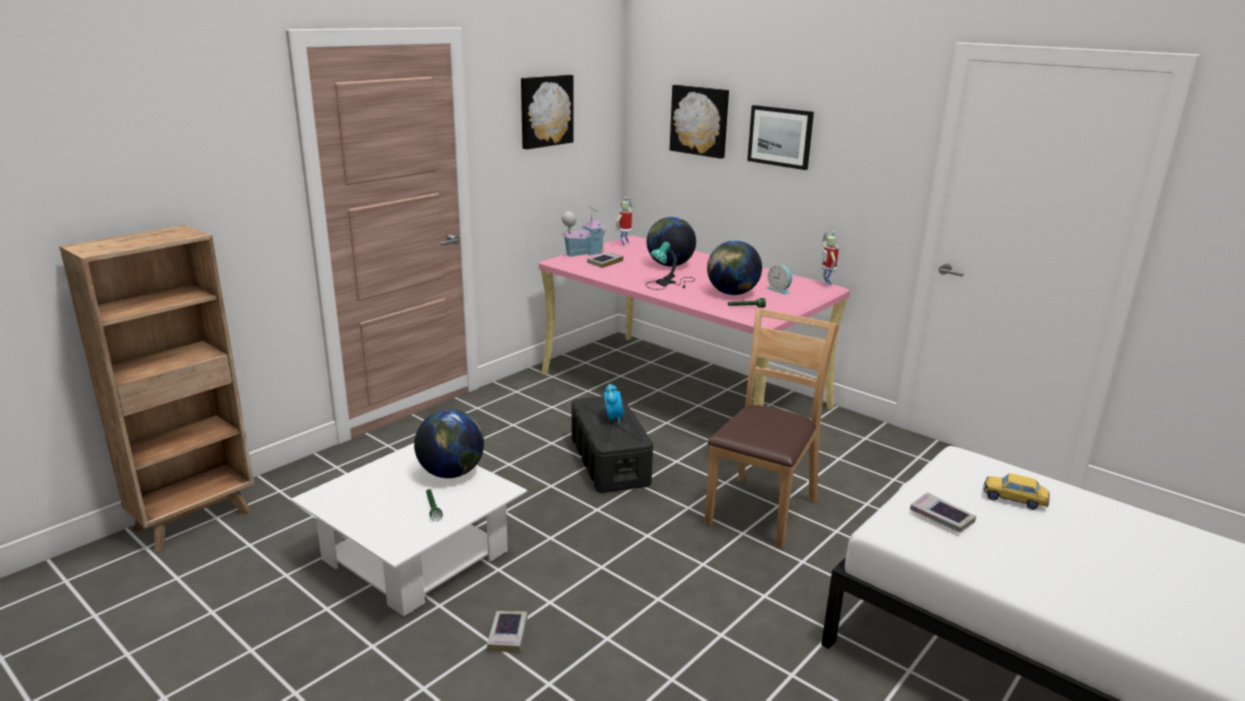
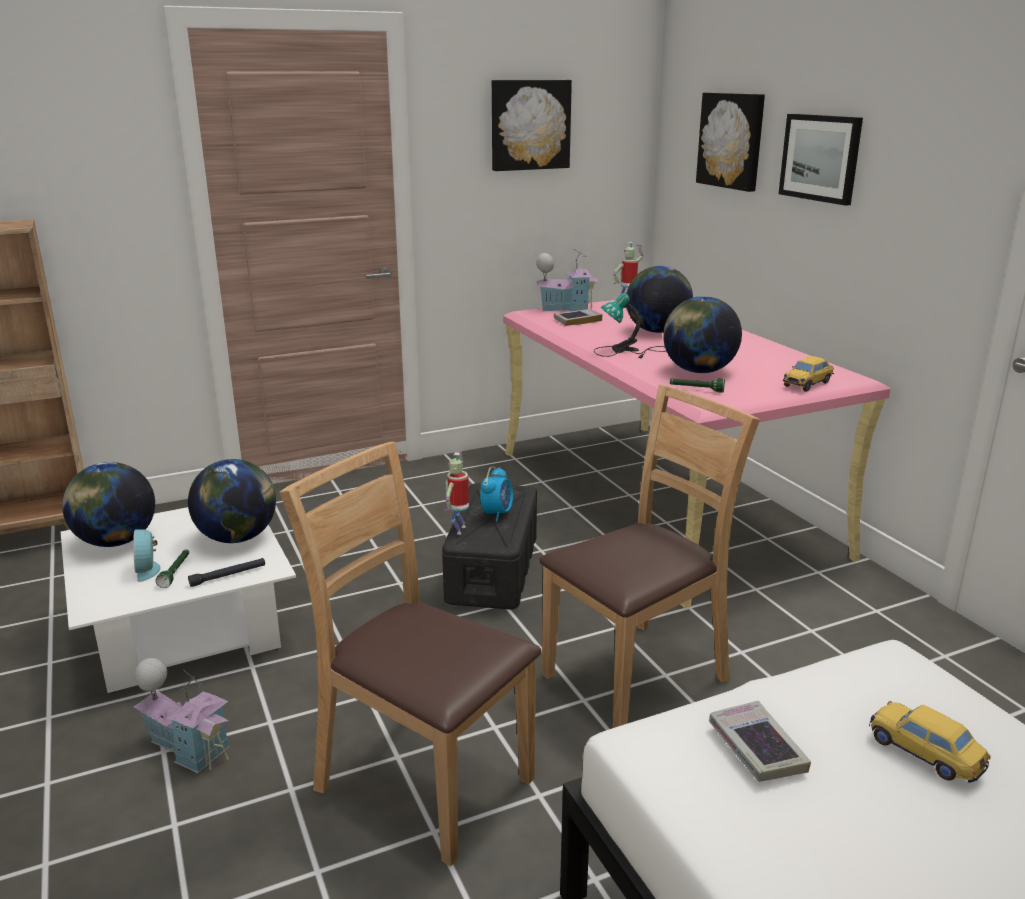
camera: 25 degrees right, 0 degrees up
(352, 496) = (115, 541): none -> globe
(477, 501) = (228, 576): none -> black flashlight
(508, 634) = (189, 748): book -> toy house
(688, 608) = (423, 781): none -> brown chair
(779, 290) = (773, 375): alarm clock -> alarm clock (148, 569)
(806, 294) = (807, 384): none -> toy car
(826, 285) = (853, 377): toy robot -> toy robot (458, 529)

